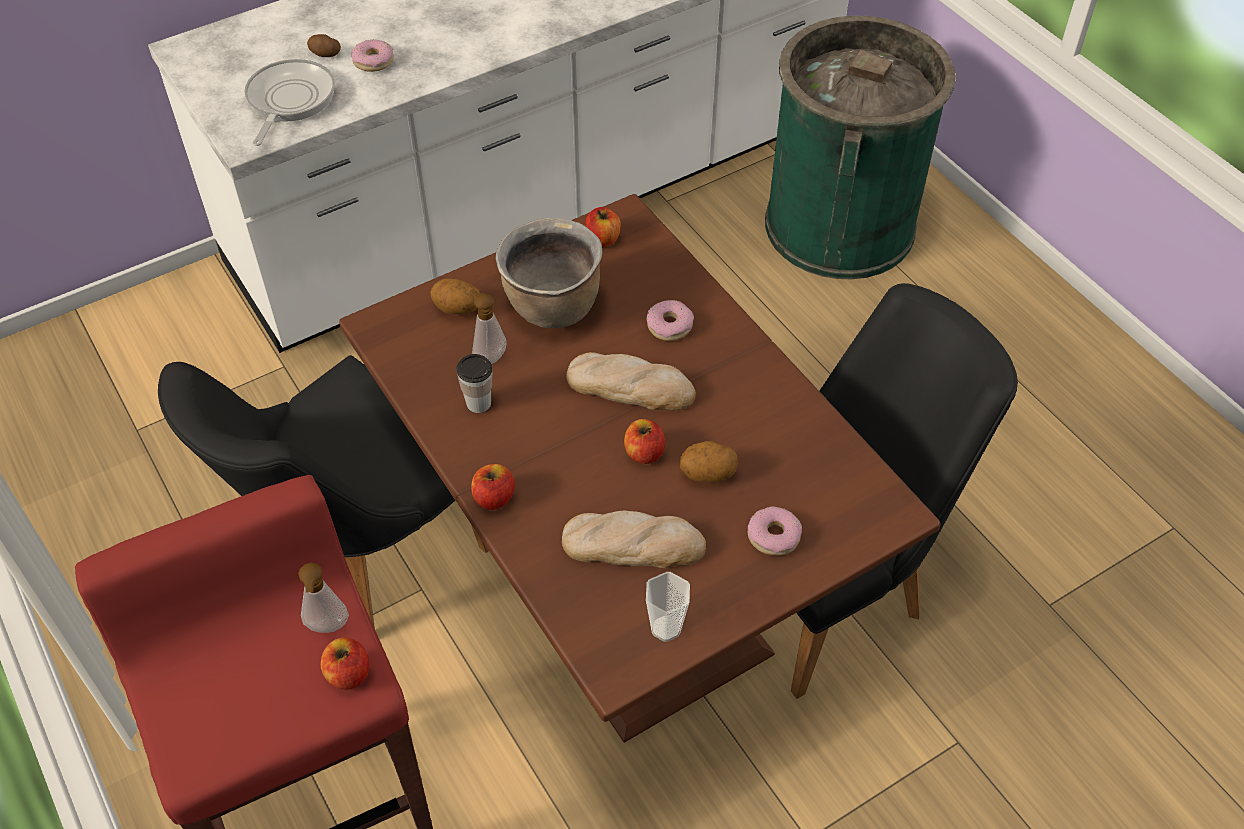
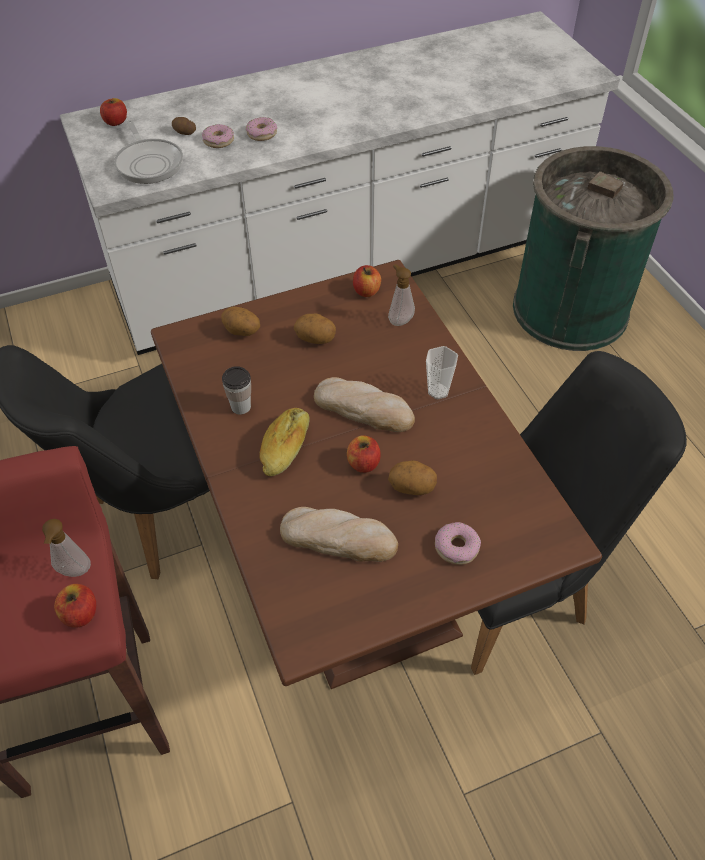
camera: 10 degrees right, 0 degrees up
(289, 101) = (149, 163): frying pan -> frying pan turned 135 degrees clockwise
(488, 356) = (257, 371): soap dispenser -> soap dispenser (399, 320)
(494, 498) = (235, 484): apple -> apple (116, 122)
(546, 446) = (286, 448): none -> bread
(552, 307) = (315, 339): brown cooking pot -> potato
(666, 628) = (350, 613): cup -> cup (438, 391)
(669, 326) = (405, 364): donut -> donut (262, 133)

